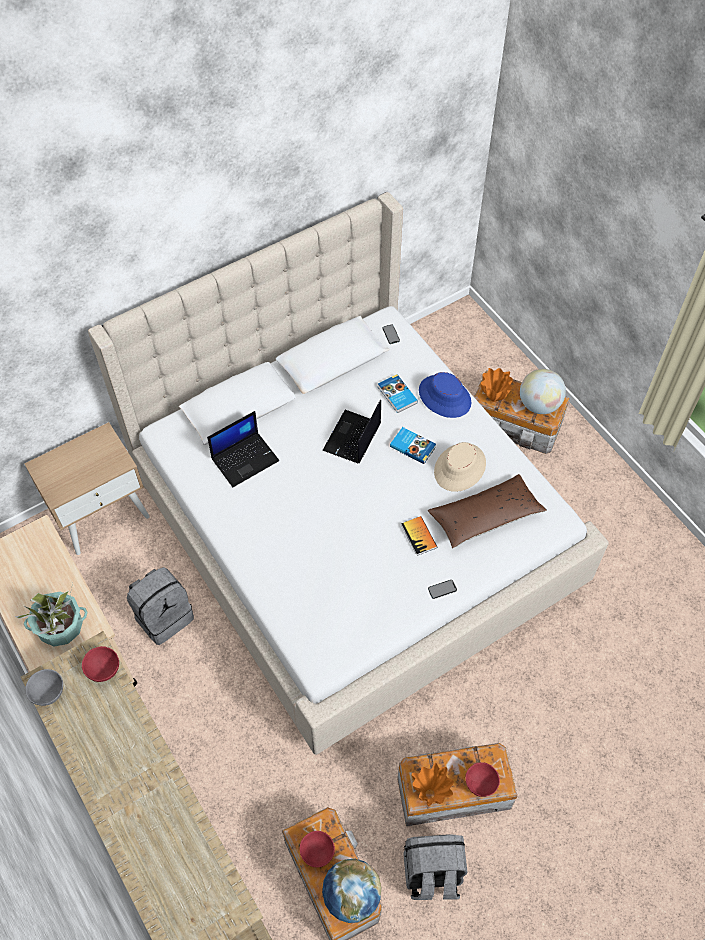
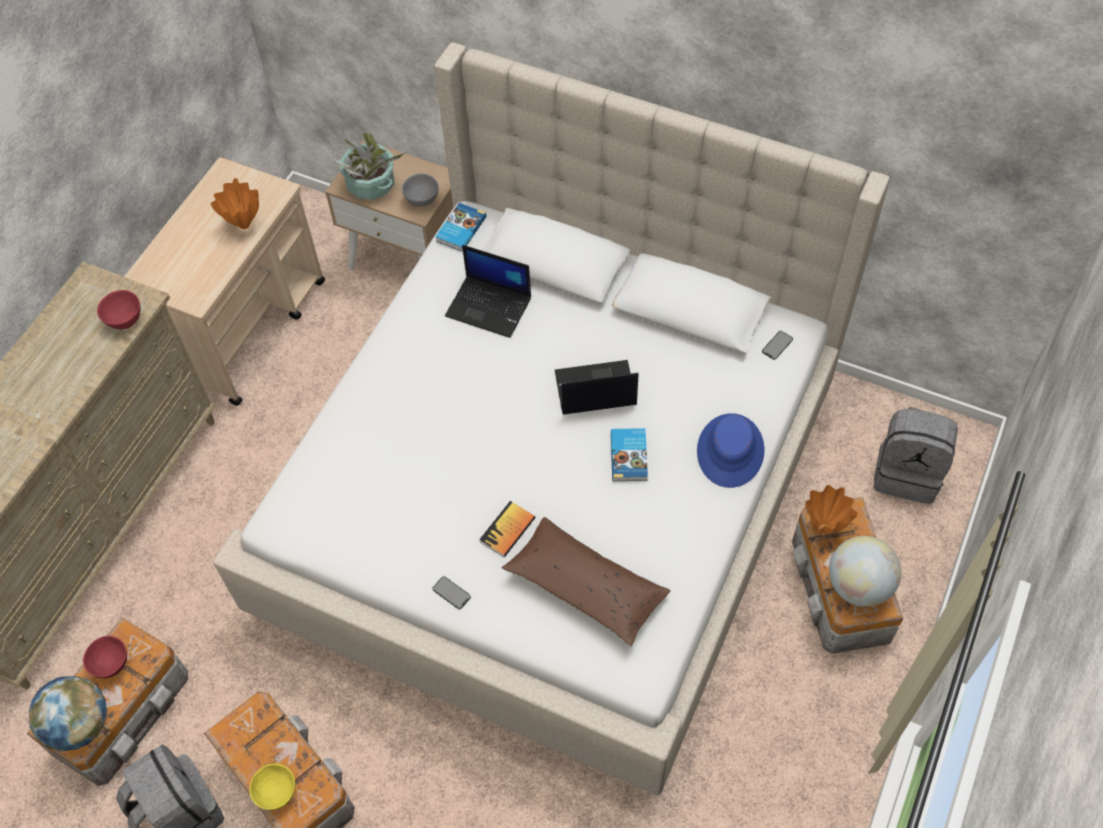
camera: 60 degrees right, 0 degrees up
(49, 693) = (77, 293): grey bowl -> grey bowl (422, 200)
(60, 626) = (183, 271): potted plant -> potted plant (370, 184)
(164, 616) = (328, 382): grey backpack -> grey backpack (907, 473)
(396, 395) = (691, 400): book -> book (460, 229)
(430, 794) = (236, 744): orange vase -> orange vase (244, 226)
(460, 468) = (636, 522): beige hat -> none
(481, 784) = (276, 793): red bowl -> yellow bowl

